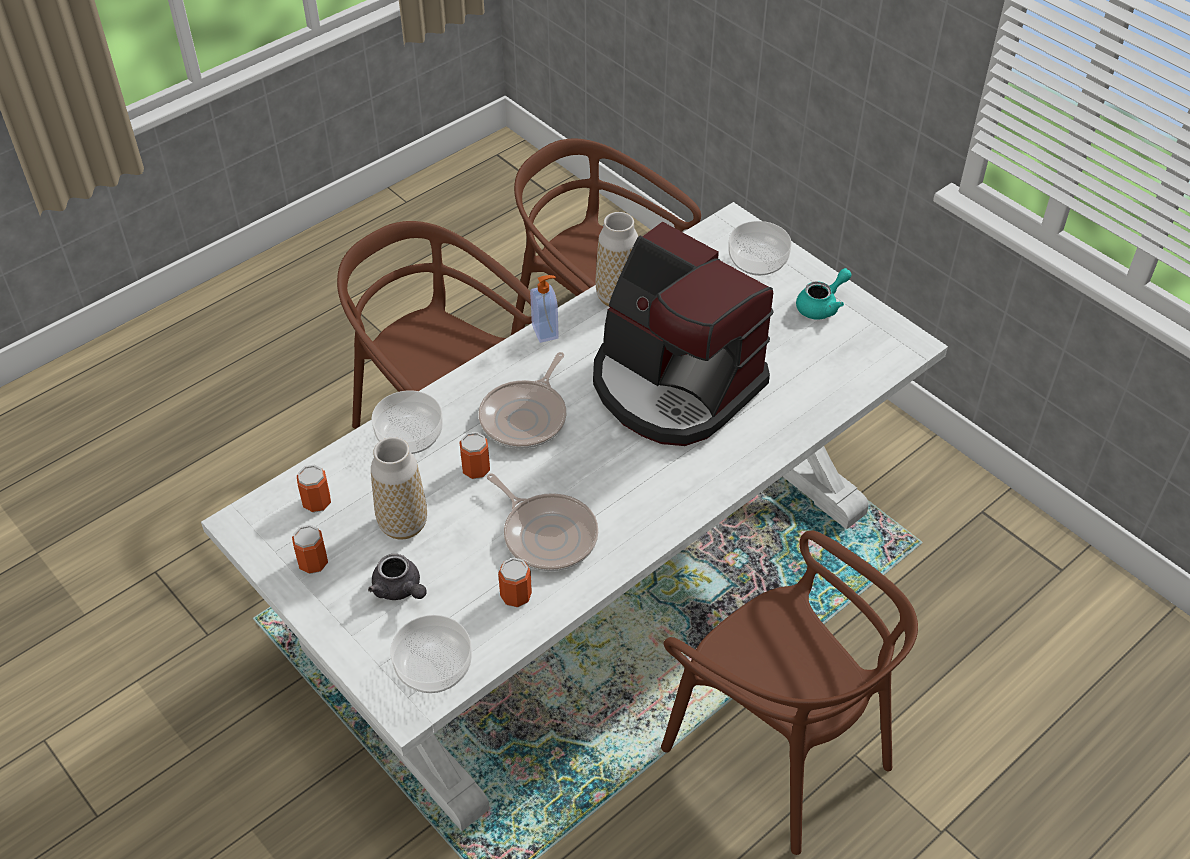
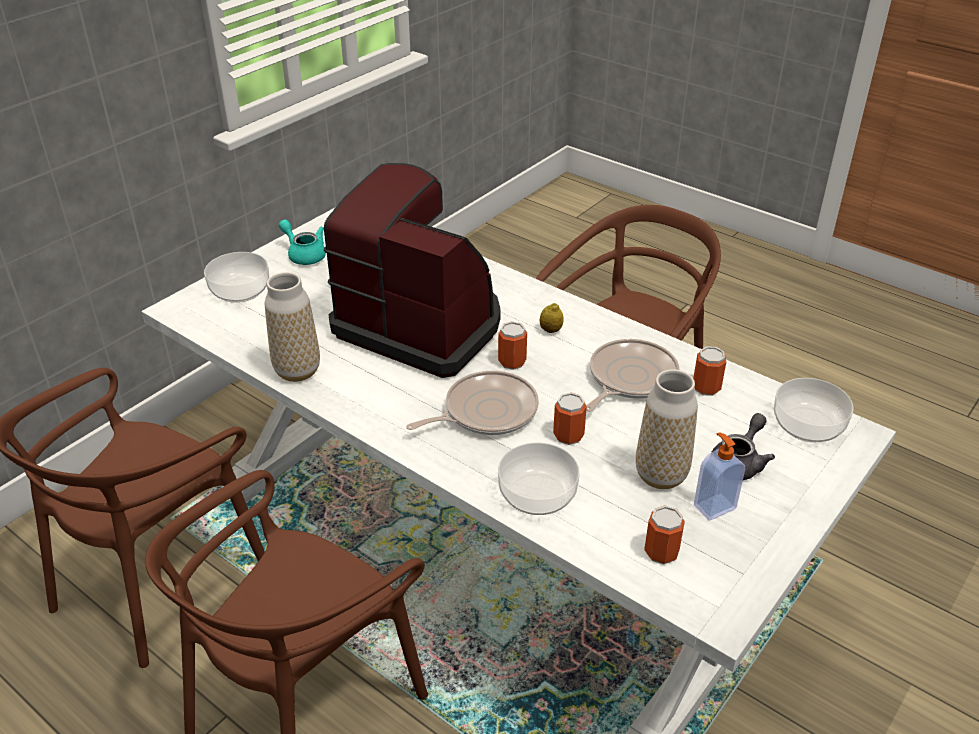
camera: 100 degrees left, 10 degrees down
(313, 563) = (742, 535): can -> can (512, 362)
(526, 417) = (486, 411): frying pan -> frying pan turned 45 degrees counterclockwise
(546, 331) = (355, 414): soap dispenser -> soap dispenser (713, 506)
(644, 486) = (551, 330): none -> lemon
(674, 385) = (421, 325): coffee machine -> coffee machine turned 90 degrees counterclockwise

